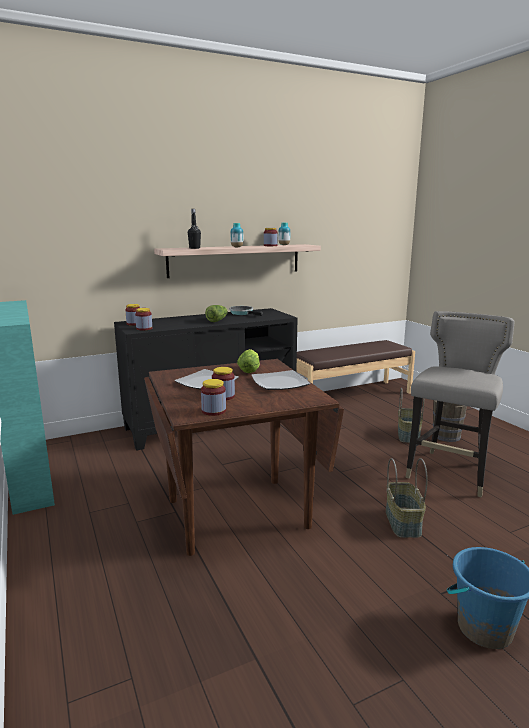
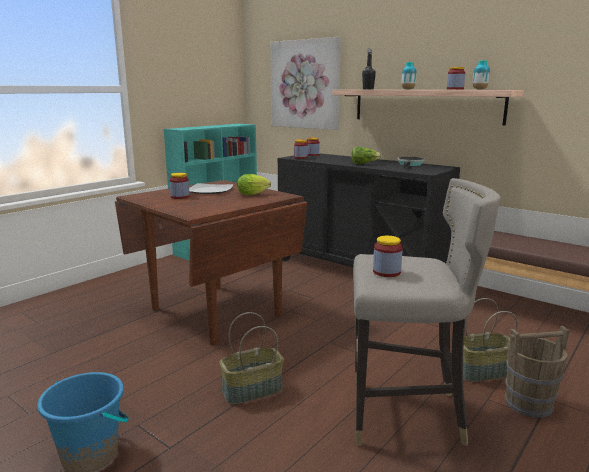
camera: 65 degrees right, 0 degrees up
(90, 244) = (305, 84): none -> picture
(213, 411) = (147, 199): jar -> jar (386, 272)
(279, 383) = (227, 203): plate -> none

